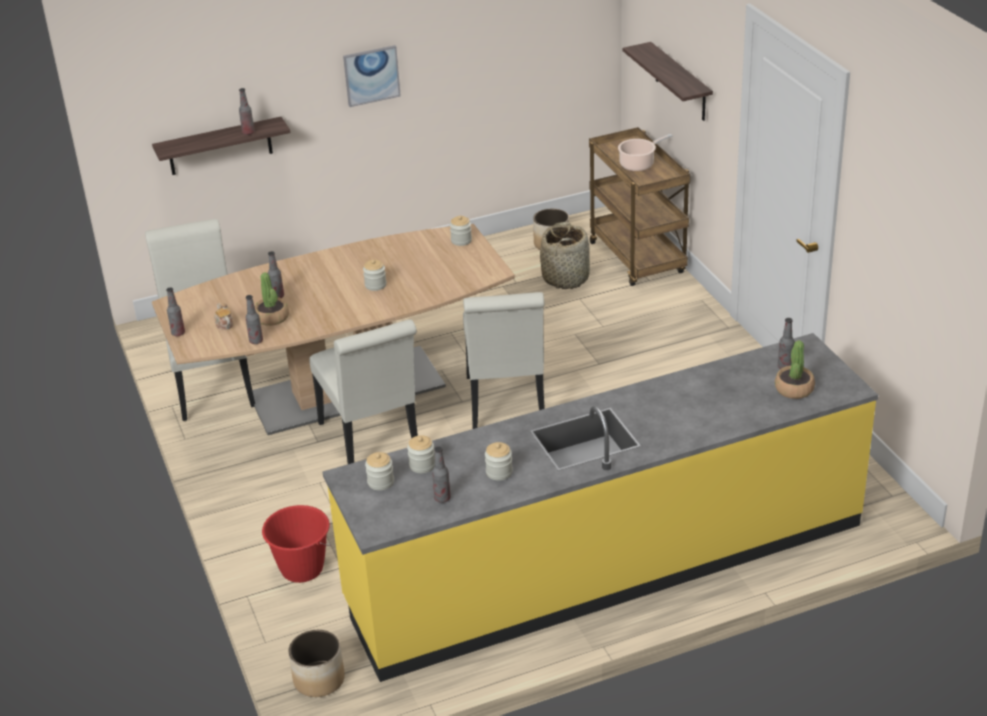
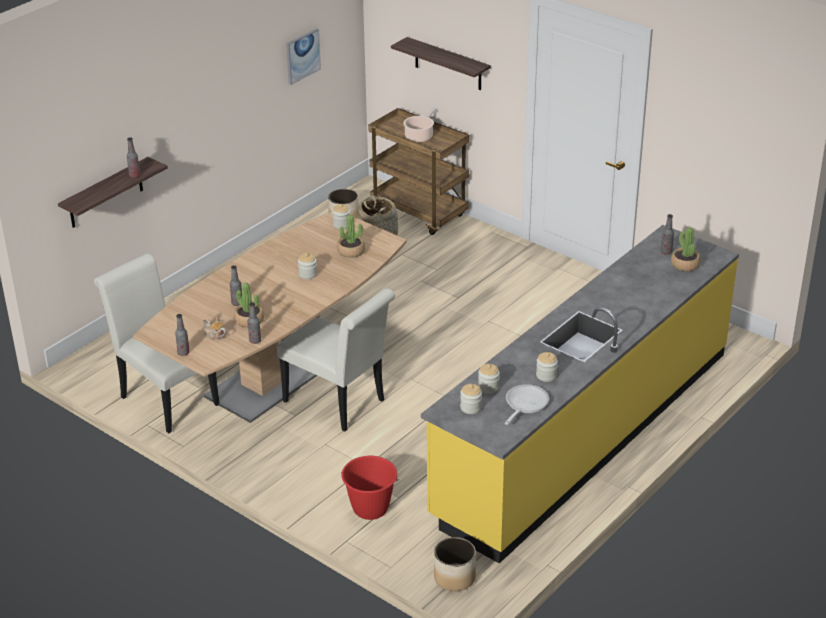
camera: 30 degrees left, 0 degrees up
(371, 75) = (207, 106): picture -> picture (302, 56)
(442, 498) = (524, 404): bottle -> frying pan
(443, 272) = (351, 251): none -> potted plant
(506, 406) = (417, 347): white chair -> none

